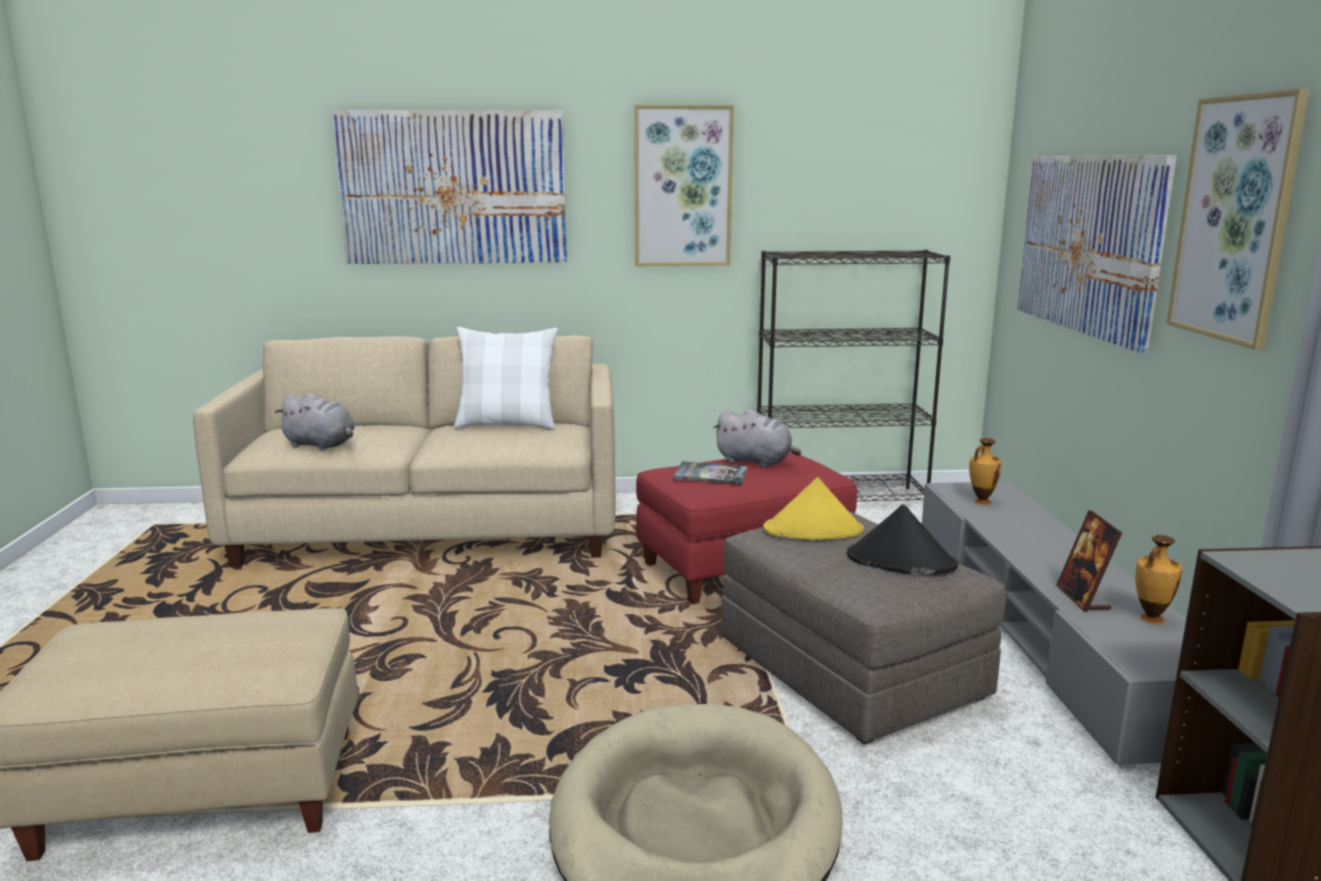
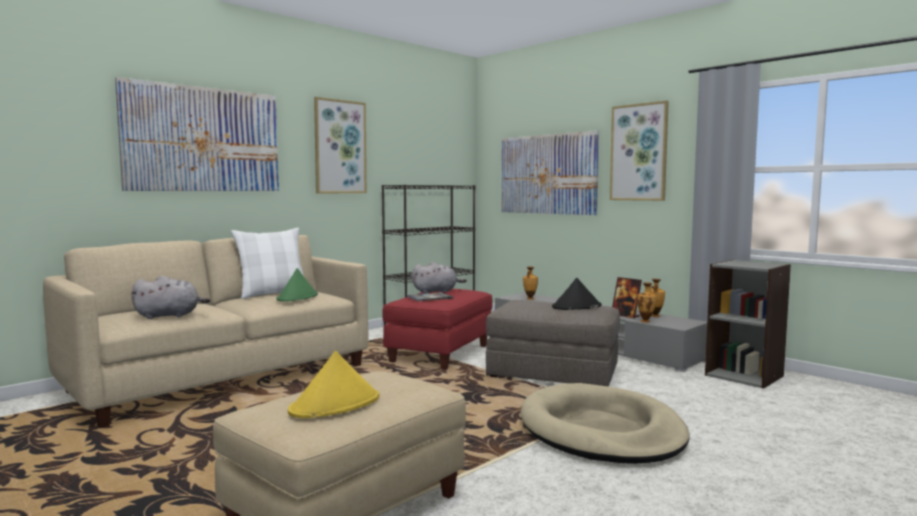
camera: 40 degrees left, 10 degrees down
(510, 440) = (297, 297): none -> green hat
(813, 530) = (522, 305): yellow hat -> yellow hat (335, 405)
(1093, 628) = (646, 321): none -> vase

